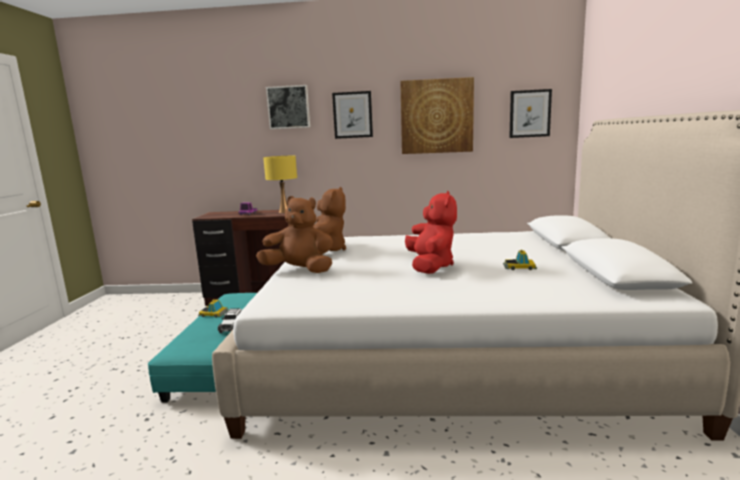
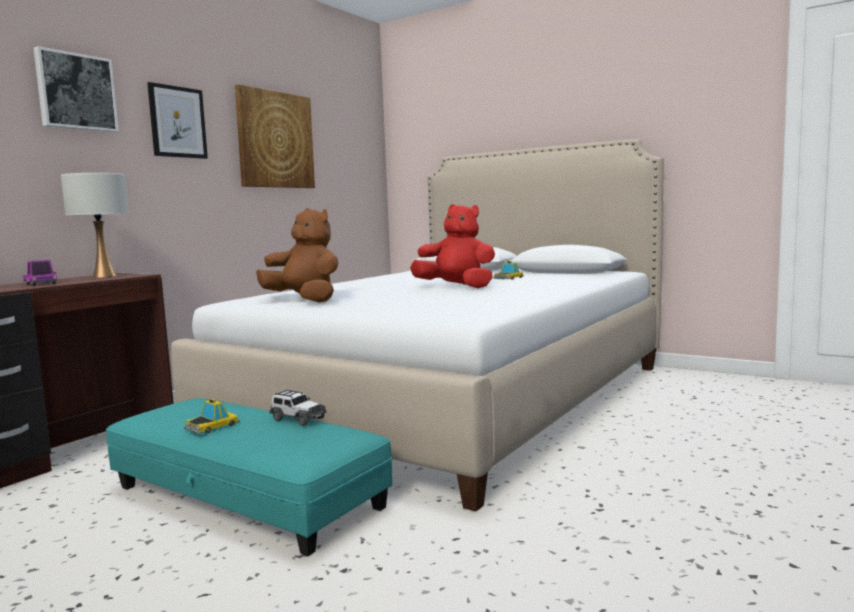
camera: 60 degrees left, 5 degrees down
(284, 212) = (104, 276): yellow table lamp -> white table lamp
(300, 270) = (365, 309): brown plush toy -> none
(530, 113) = (353, 149): picture -> none

